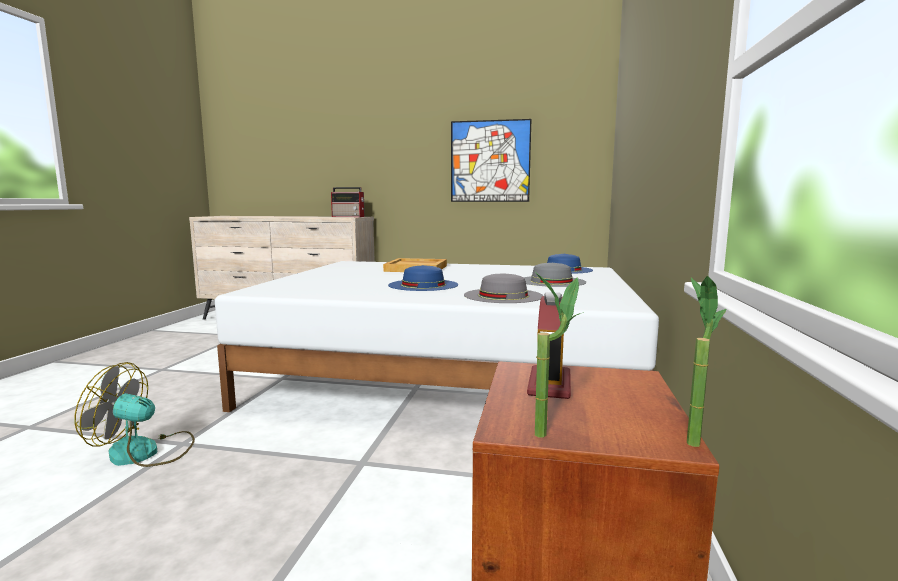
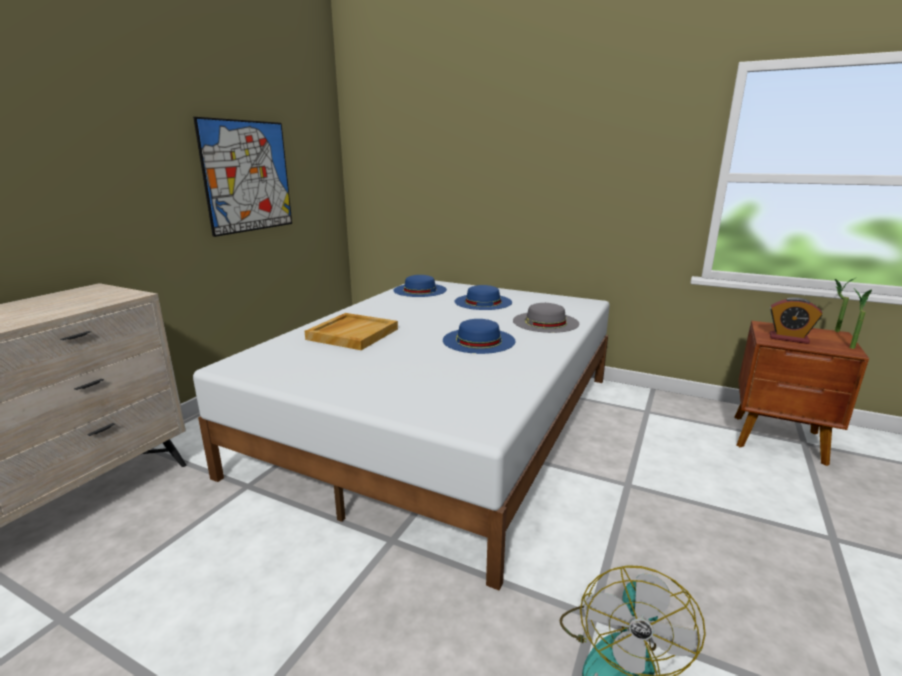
camera: 75 degrees left, 10 degrees up
(349, 216) = (88, 294): radio -> none
(551, 281) = (483, 302): grey hat -> blue hat

